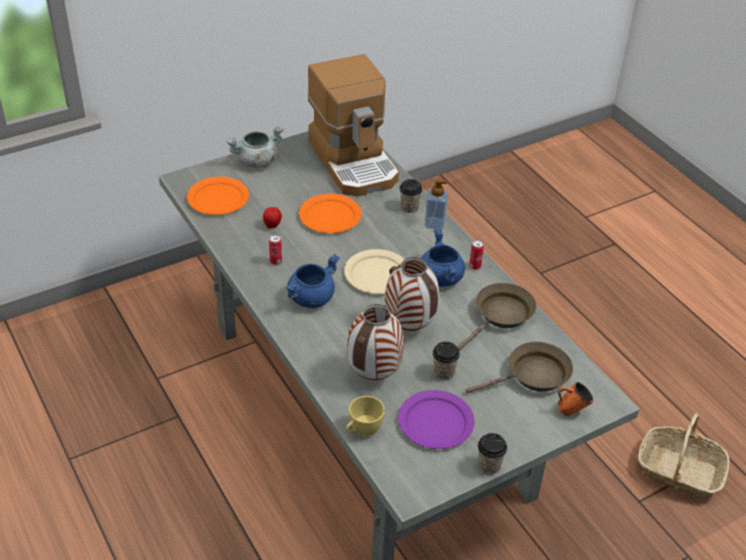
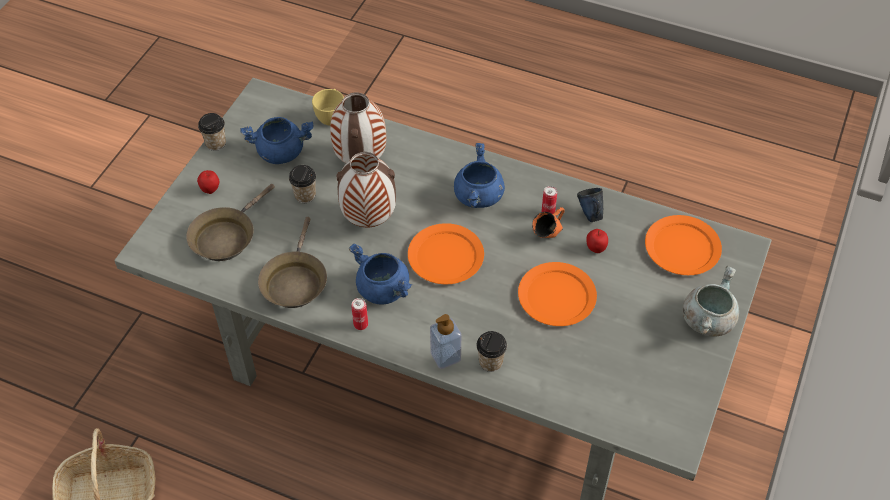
camera: 145 degrees right, 10 degrees up
(249, 245) = (590, 215): none -> blue mug
(354, 162) = (613, 393): coffee machine -> none
(377, 274) = (445, 257): beige plate -> orange plate
(435, 422) = (281, 152): purple plate -> blue cooking pot
(522, 422) = (210, 190): none -> apple
(571, 411) = (174, 223): orange mug -> orange mug (548, 237)

